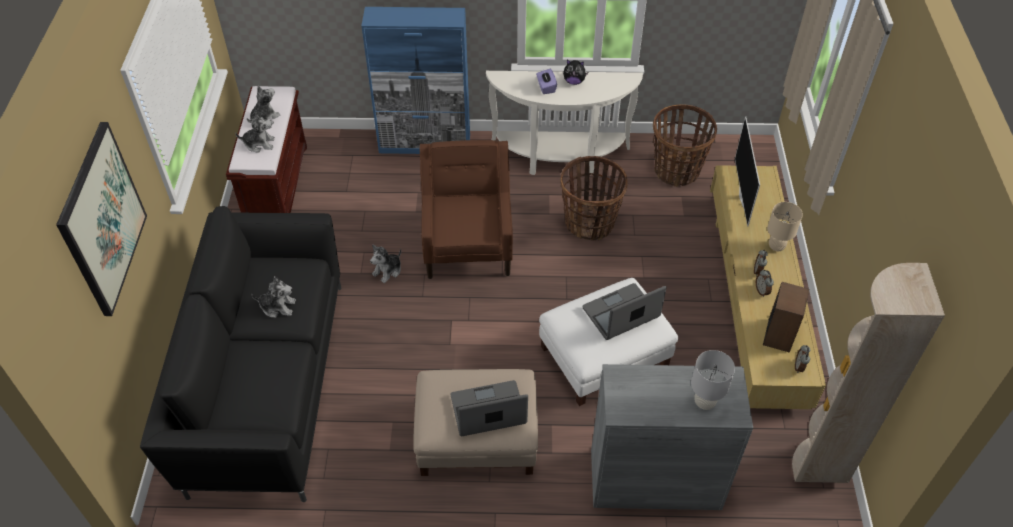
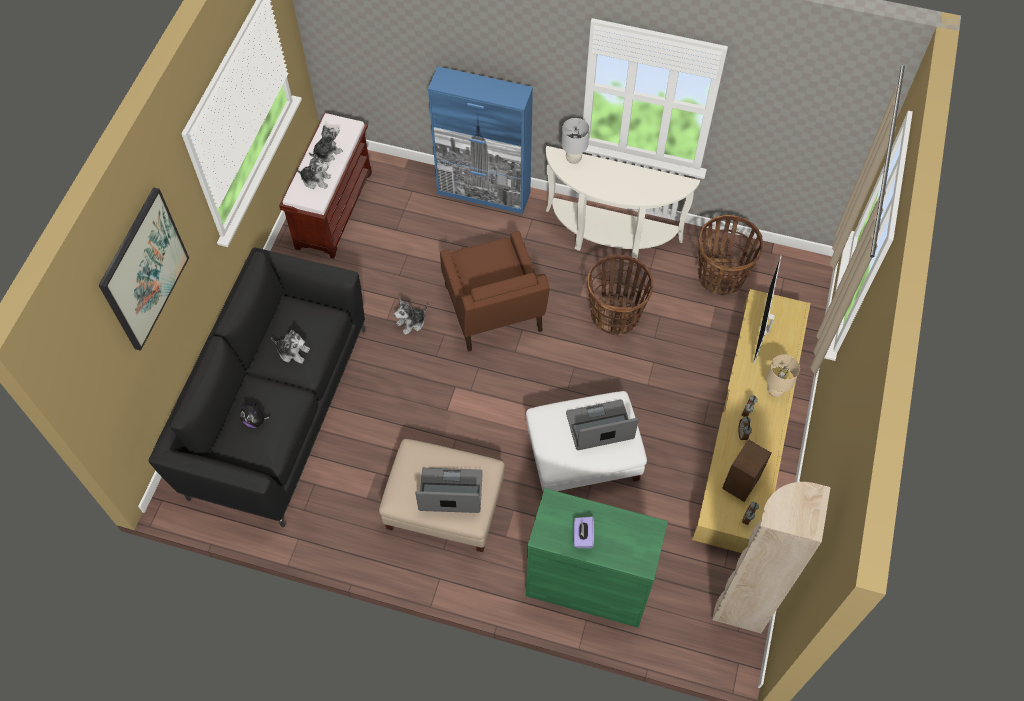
camera: 15 degrees right, 10 degrees up
(468, 243) = (493, 311): brown armchair -> brown armchair turned 150 degrees clockwise
(546, 87) = (598, 178): purple tissue box -> purple tissue box (583, 536)
(574, 81) = (628, 177): plush toy -> plush toy (255, 420)
(655, 479) = (588, 584): grey cabinet -> green cabinet
(705, 403) = (620, 547): grey table lamp -> grey table lamp (573, 160)

